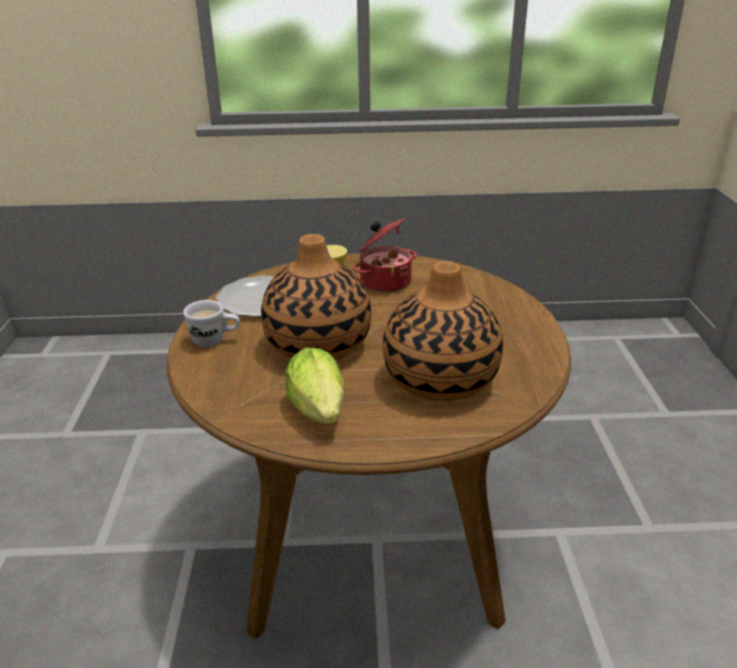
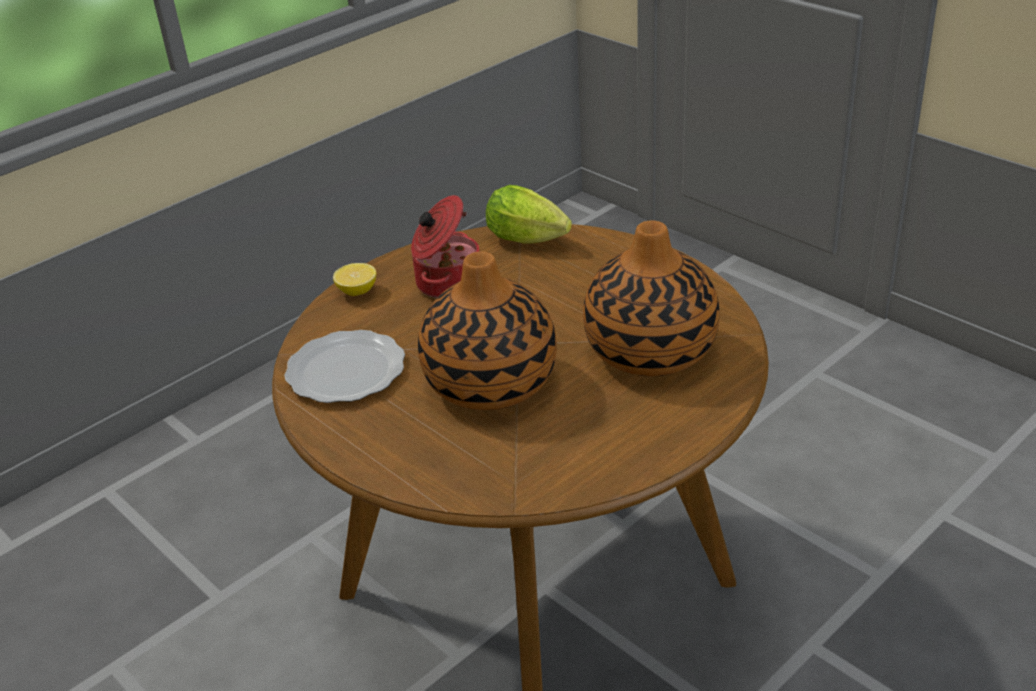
camera: 40 degrees left, 5 degrees up
(215, 341) = (376, 440): white mug -> none
(320, 413) = (599, 442): lettuce -> lettuce (531, 240)

